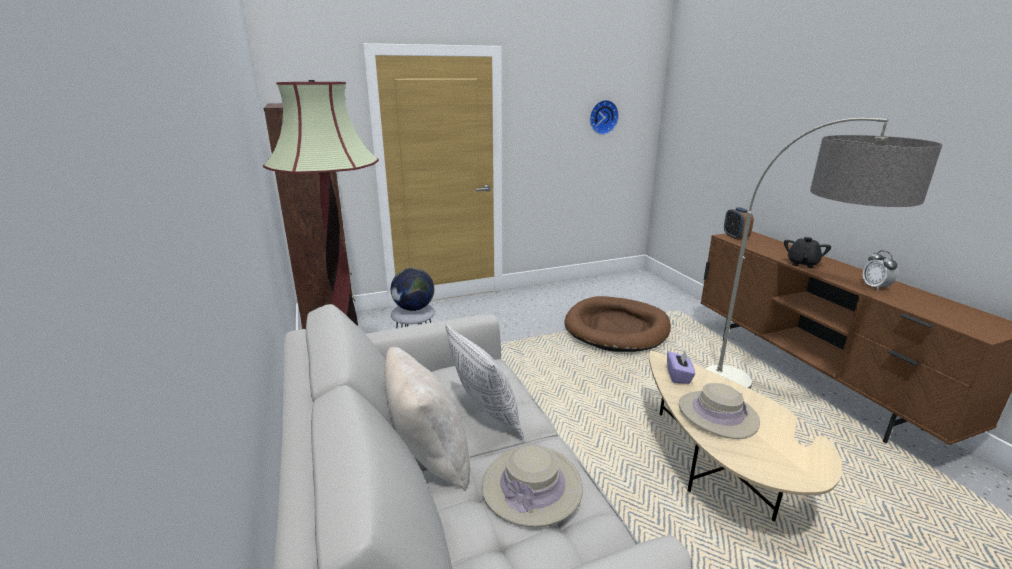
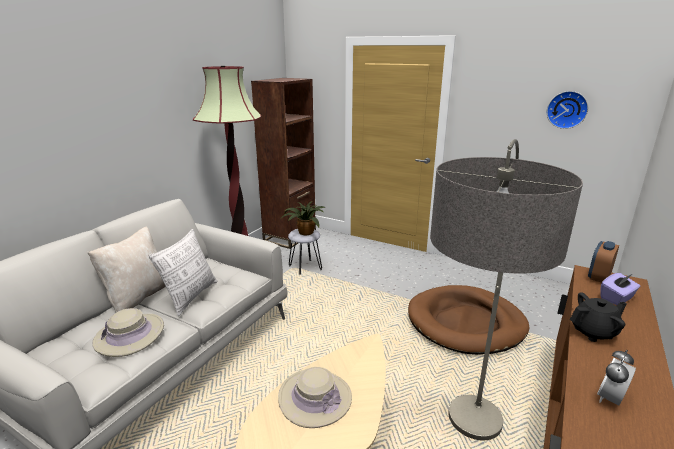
camera: 50 degrees right, 0 degrees up
(414, 308) = (304, 232): globe -> potted plant
(678, 376) = (354, 360): purple tissue box -> purple tissue box (617, 298)

